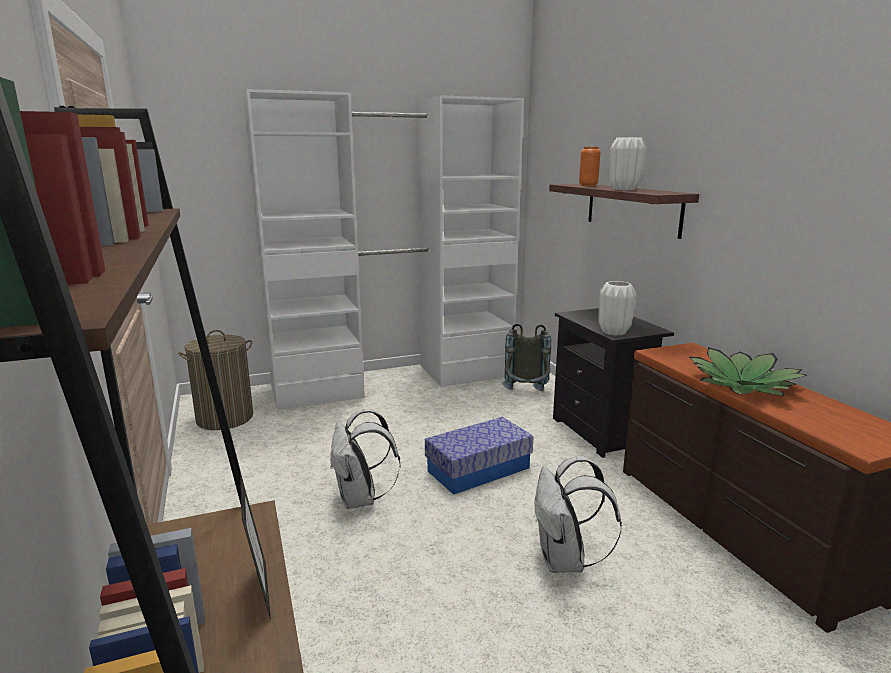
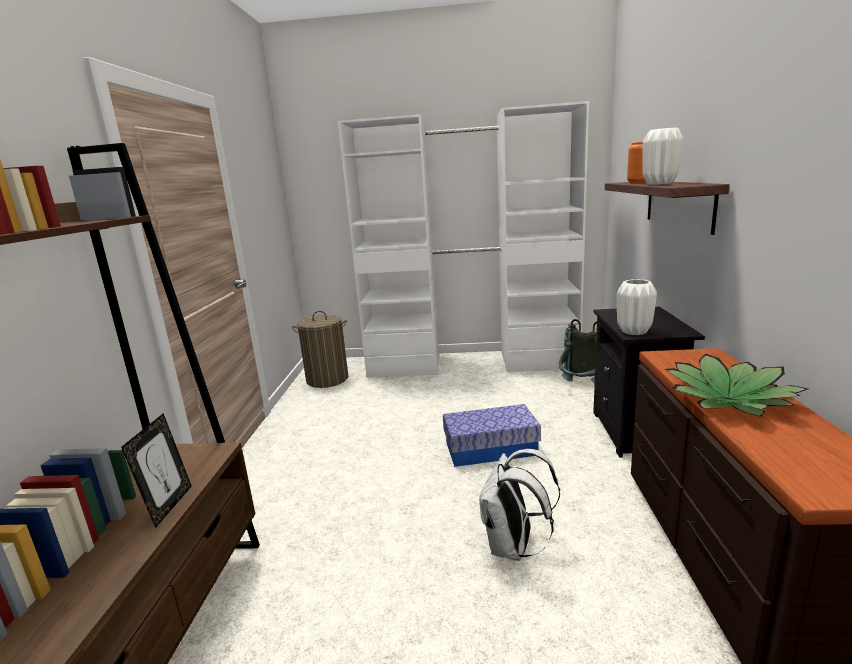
camera: 25 degrees right, 0 degrees up
(361, 499) = (379, 457): white backpack -> none

